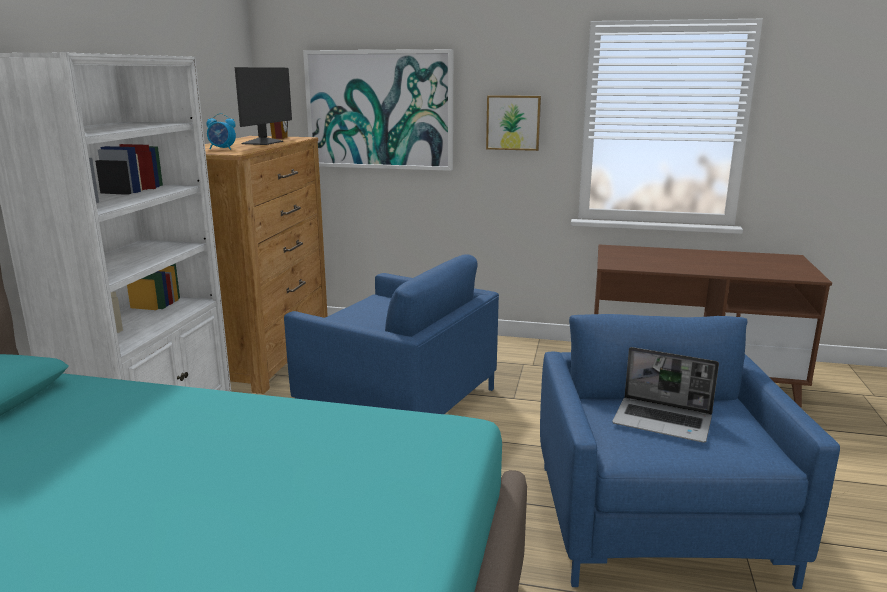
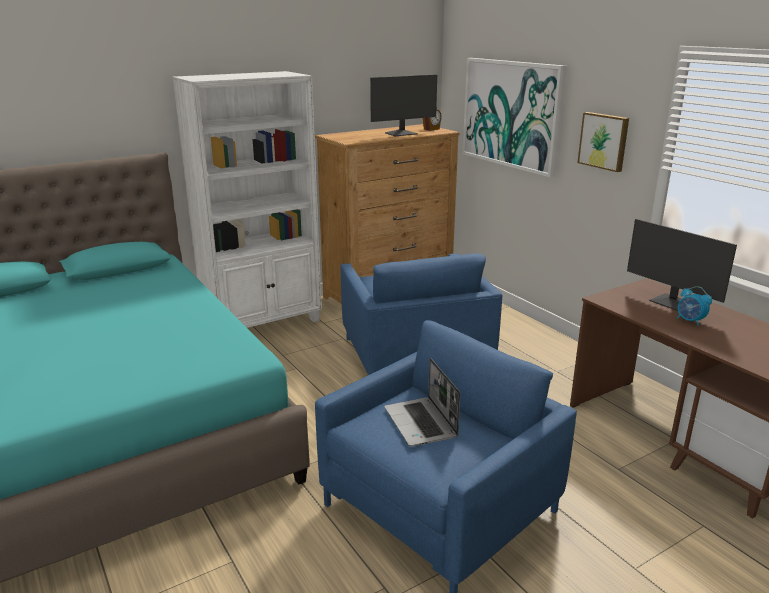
camera: 45 degrees right, 5 degrees up
(222, 149) = (357, 136): alarm clock -> alarm clock (690, 321)
(655, 255) = (673, 303): none -> monitor

